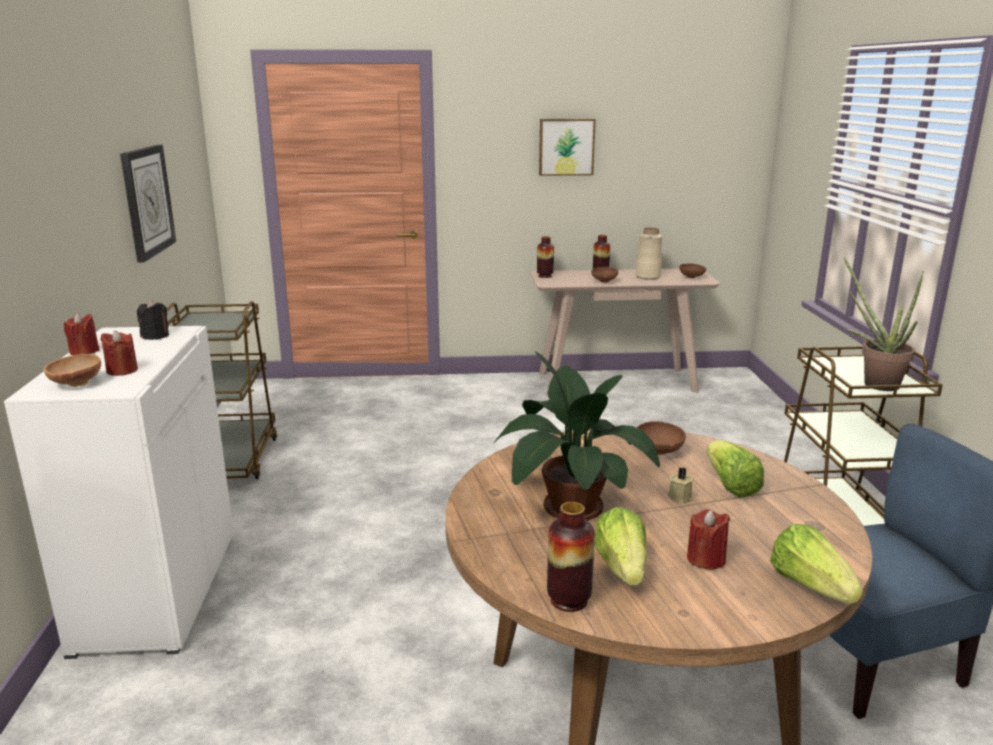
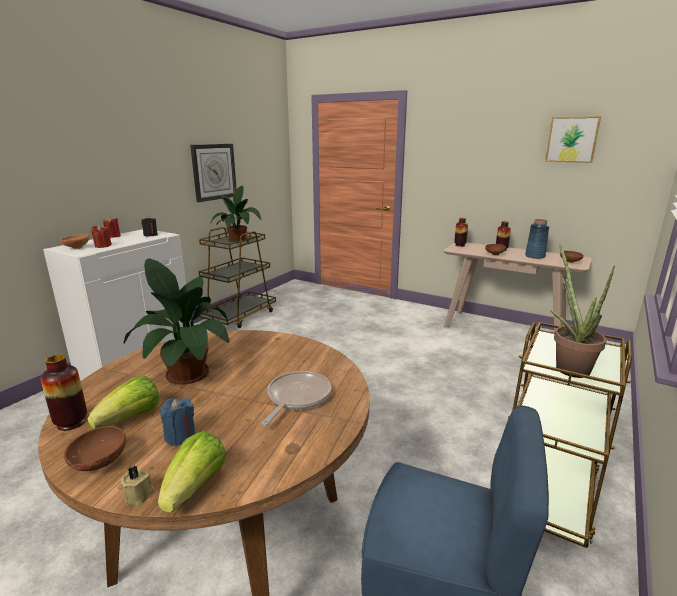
camera: 35 degrees right, 0 degrees up
(217, 321) = (239, 239): none -> potted plant
(566, 147) = (490, 156): picture -> picture (572, 139)
(648, 276) = (535, 256): beige vase -> blue vase
(658, 452) = (299, 361): brown bowl -> brown bowl (98, 463)
(680, 497) = (252, 392): beige candle -> beige candle (140, 495)
(706, 559) = (180, 436): red candle -> blue candle
(730, 485) = (297, 397): lettuce -> frying pan

